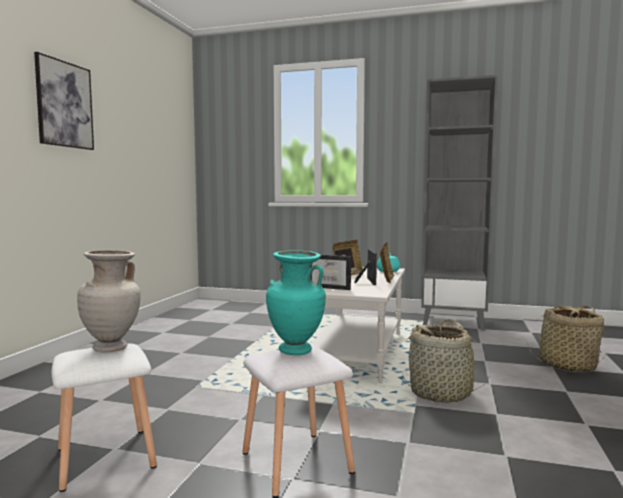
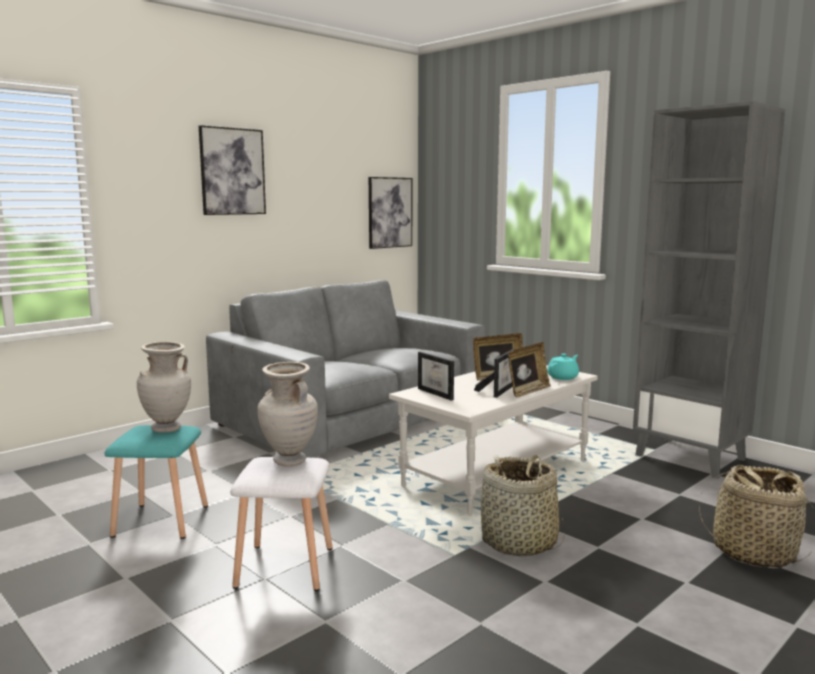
camera: 30 degrees right, 5 degrees up
(107, 458) = (161, 521): white stool -> turquoise stool
(179, 162) = (390, 212): none -> picture
(187, 334) = (352, 417): none -> grey sofa
(295, 351) = (289, 461): turquoise vase -> beige vase

